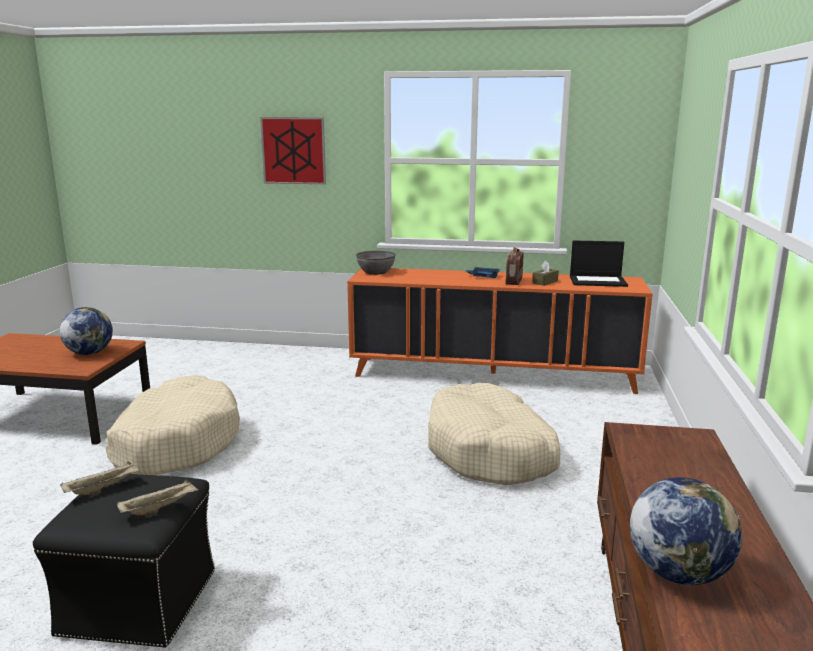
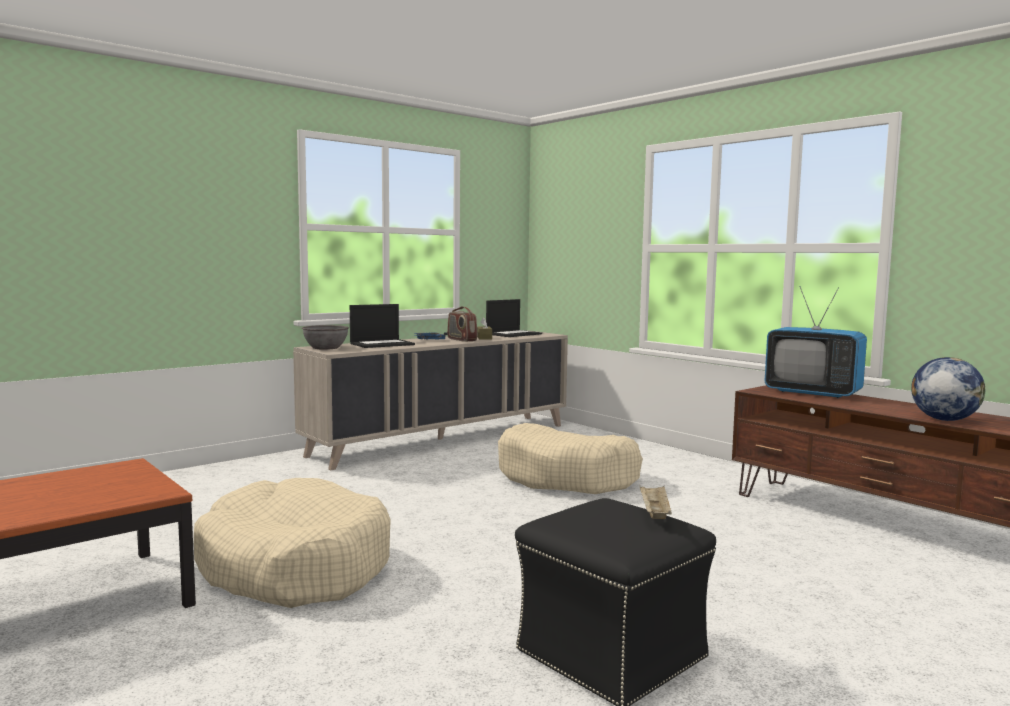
camera: 50 degrees left, 10 degrees down
(89, 353) = (107, 482): globe -> none
(103, 488) = (574, 524): beige tray -> none
(293, 150) = (189, 211): picture -> none
(429, 275) = (382, 344): none -> laptop
(492, 375) = (442, 440): orange cabinet -> beige cabinet
(688, 460) = (812, 393): none -> television

